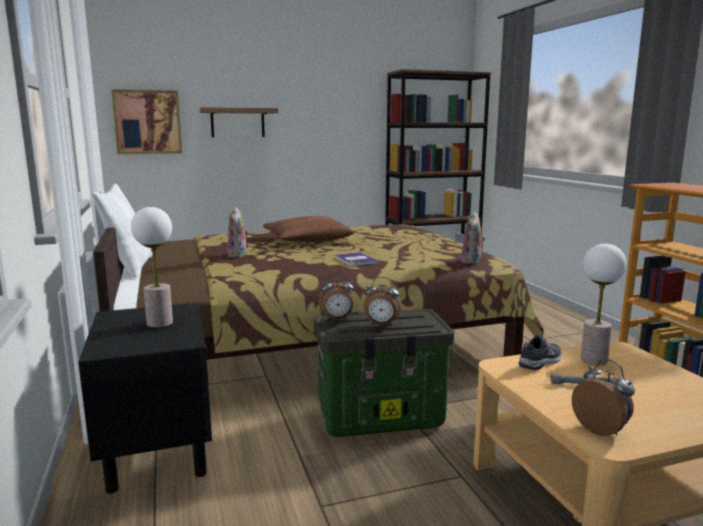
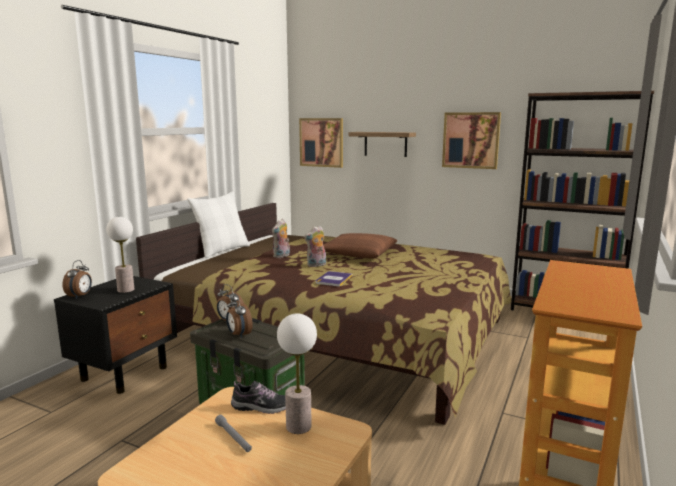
camera: 45 degrees right, 0 degrees up
(332, 117) = (471, 140): none -> picture
(472, 262) = (415, 307): plush toy -> plush toy (316, 265)
(601, 429) = (148, 465): alarm clock -> alarm clock (80, 296)

